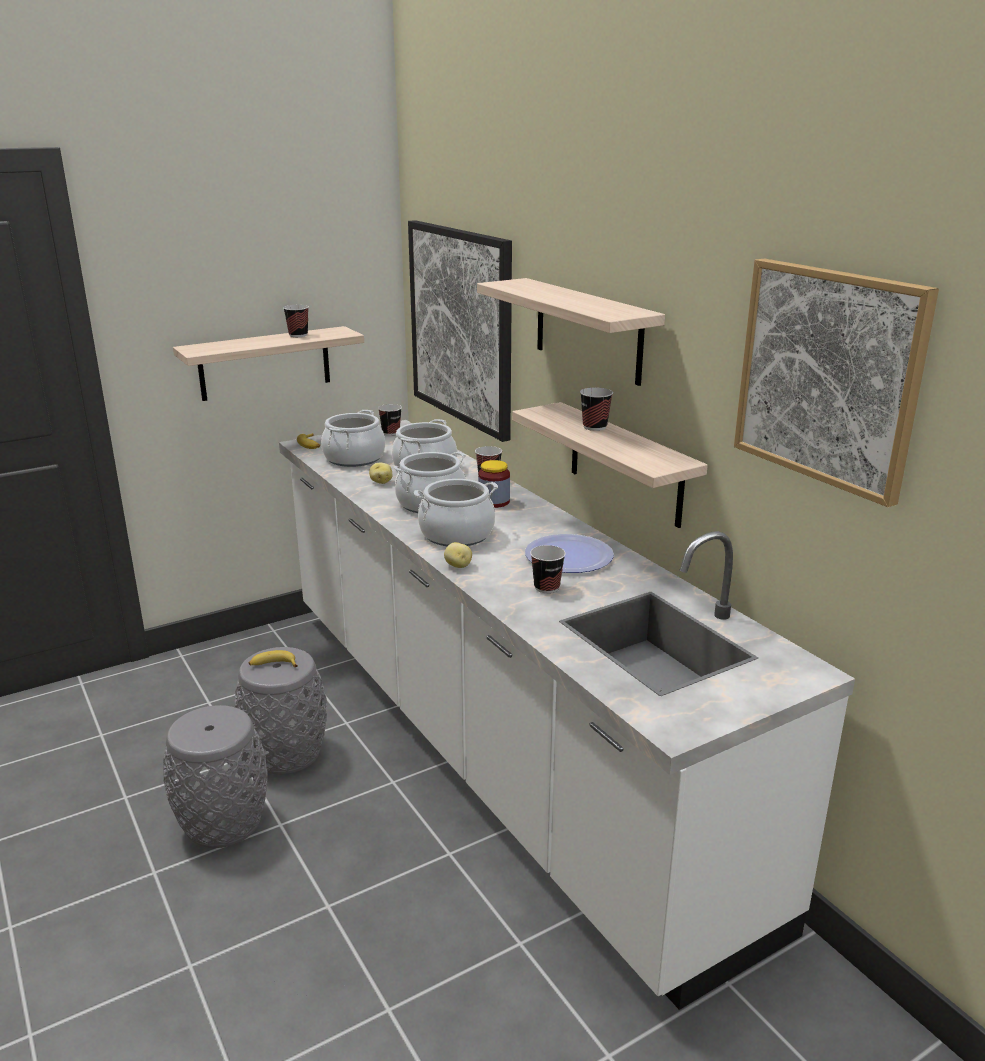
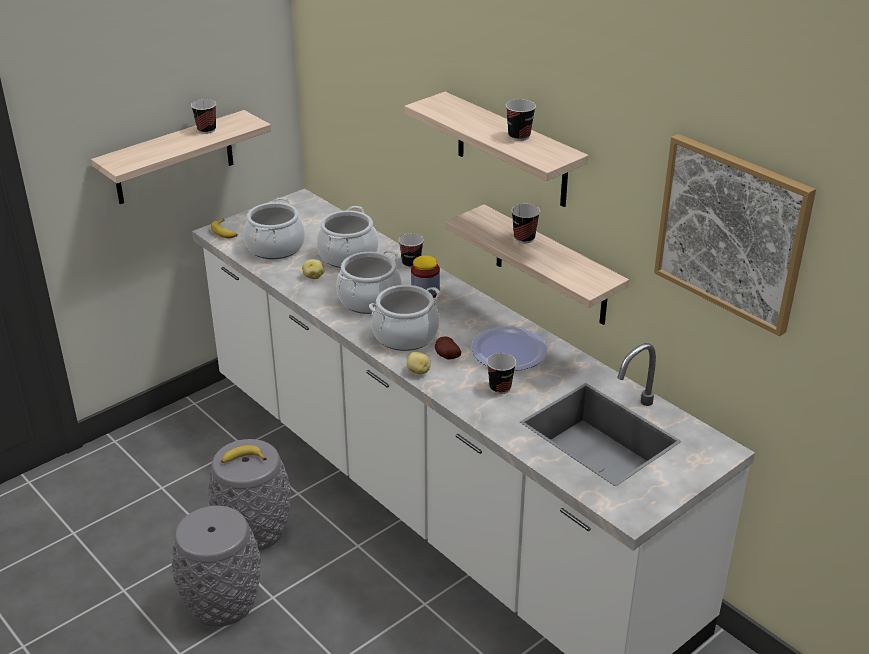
camera: 10 degrees left, 10 degrees up
(391, 433) = (297, 208): cup -> cup (519, 136)
(461, 326) = (370, 115): picture -> none
(495, 556) = (446, 357): none -> potato

